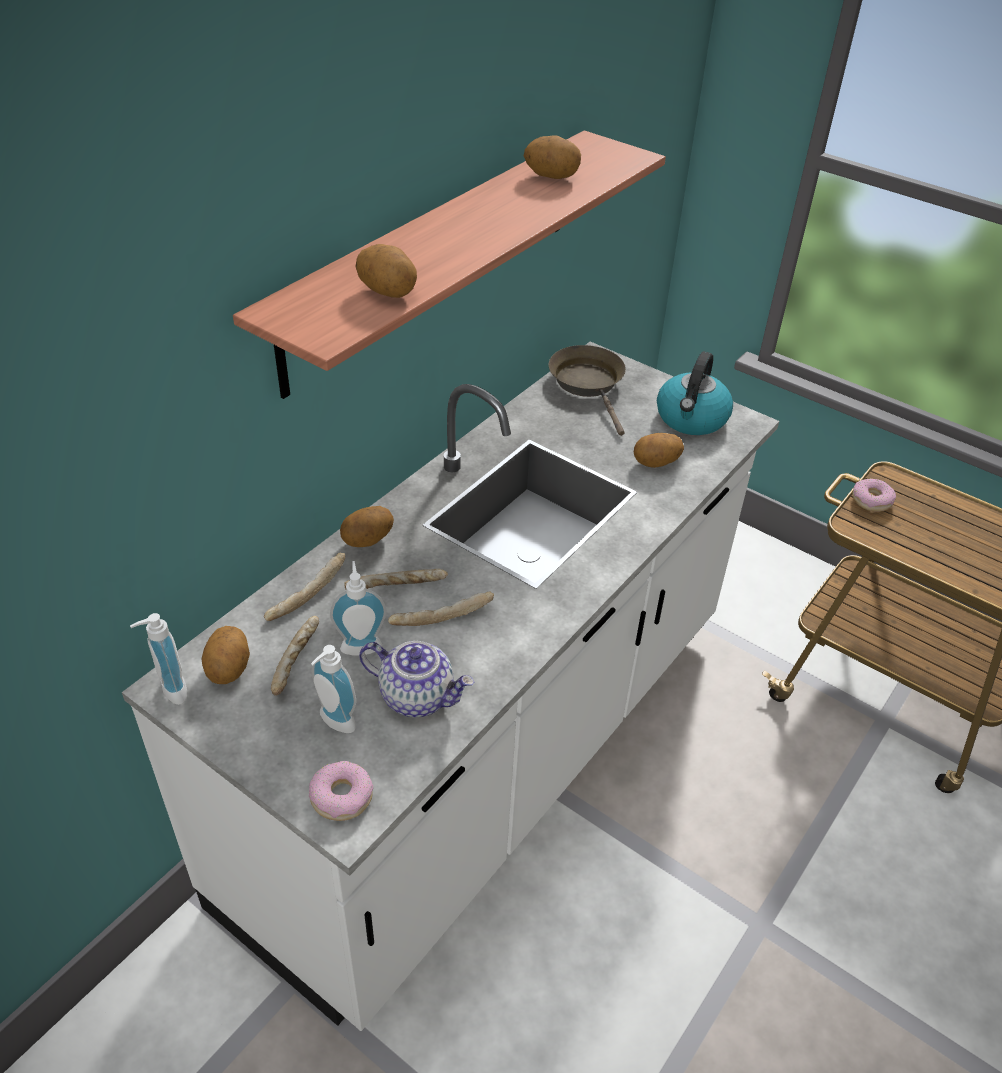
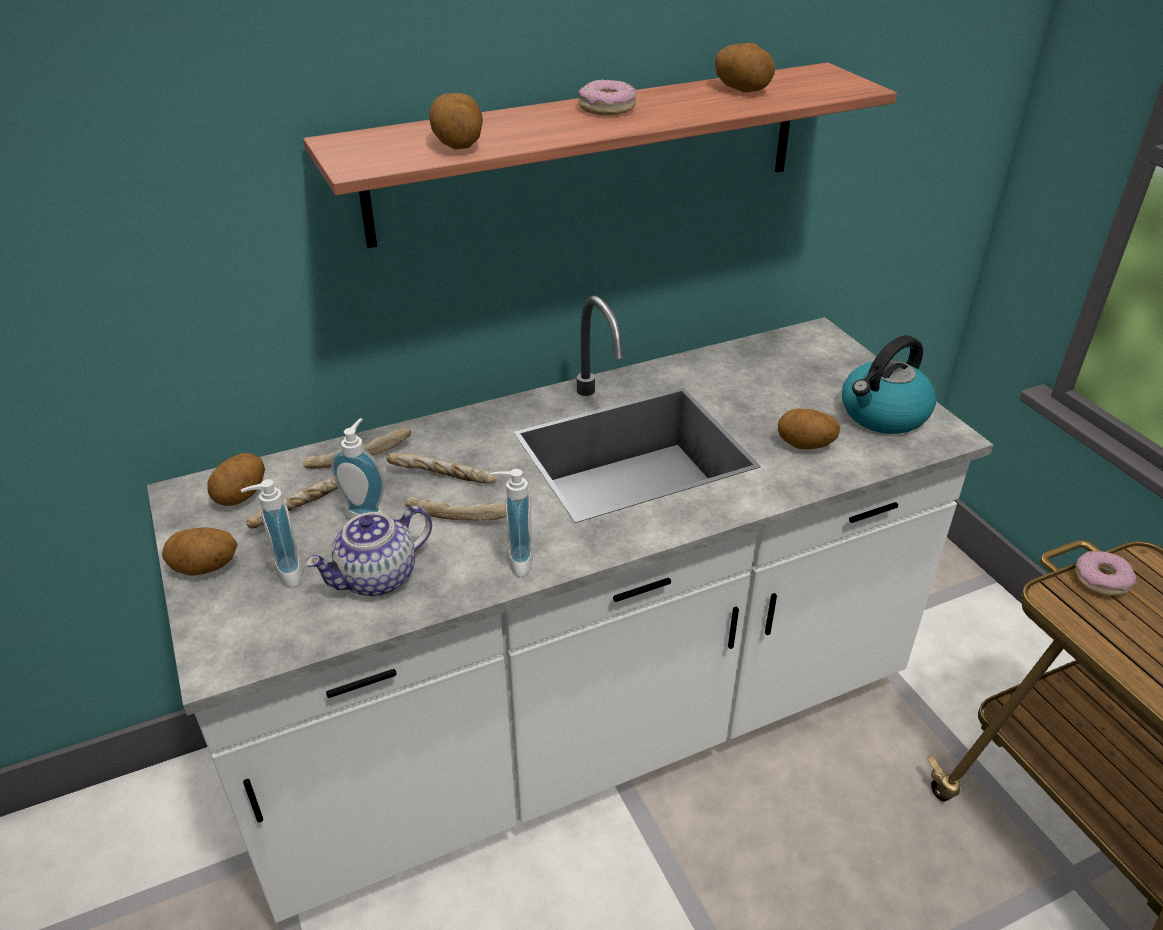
camera: 30 degrees right, 5 degrees down
(169, 691) = (181, 497): soap dispenser -> soap dispenser (515, 561)
(341, 797) = (233, 639): donut -> donut (606, 108)
(368, 541) = (451, 430): potato -> potato (205, 569)
(418, 696) = (377, 578): teapot -> teapot turned 90 degrees clockwise
(589, 384) = (790, 355): brown frying pan -> none

